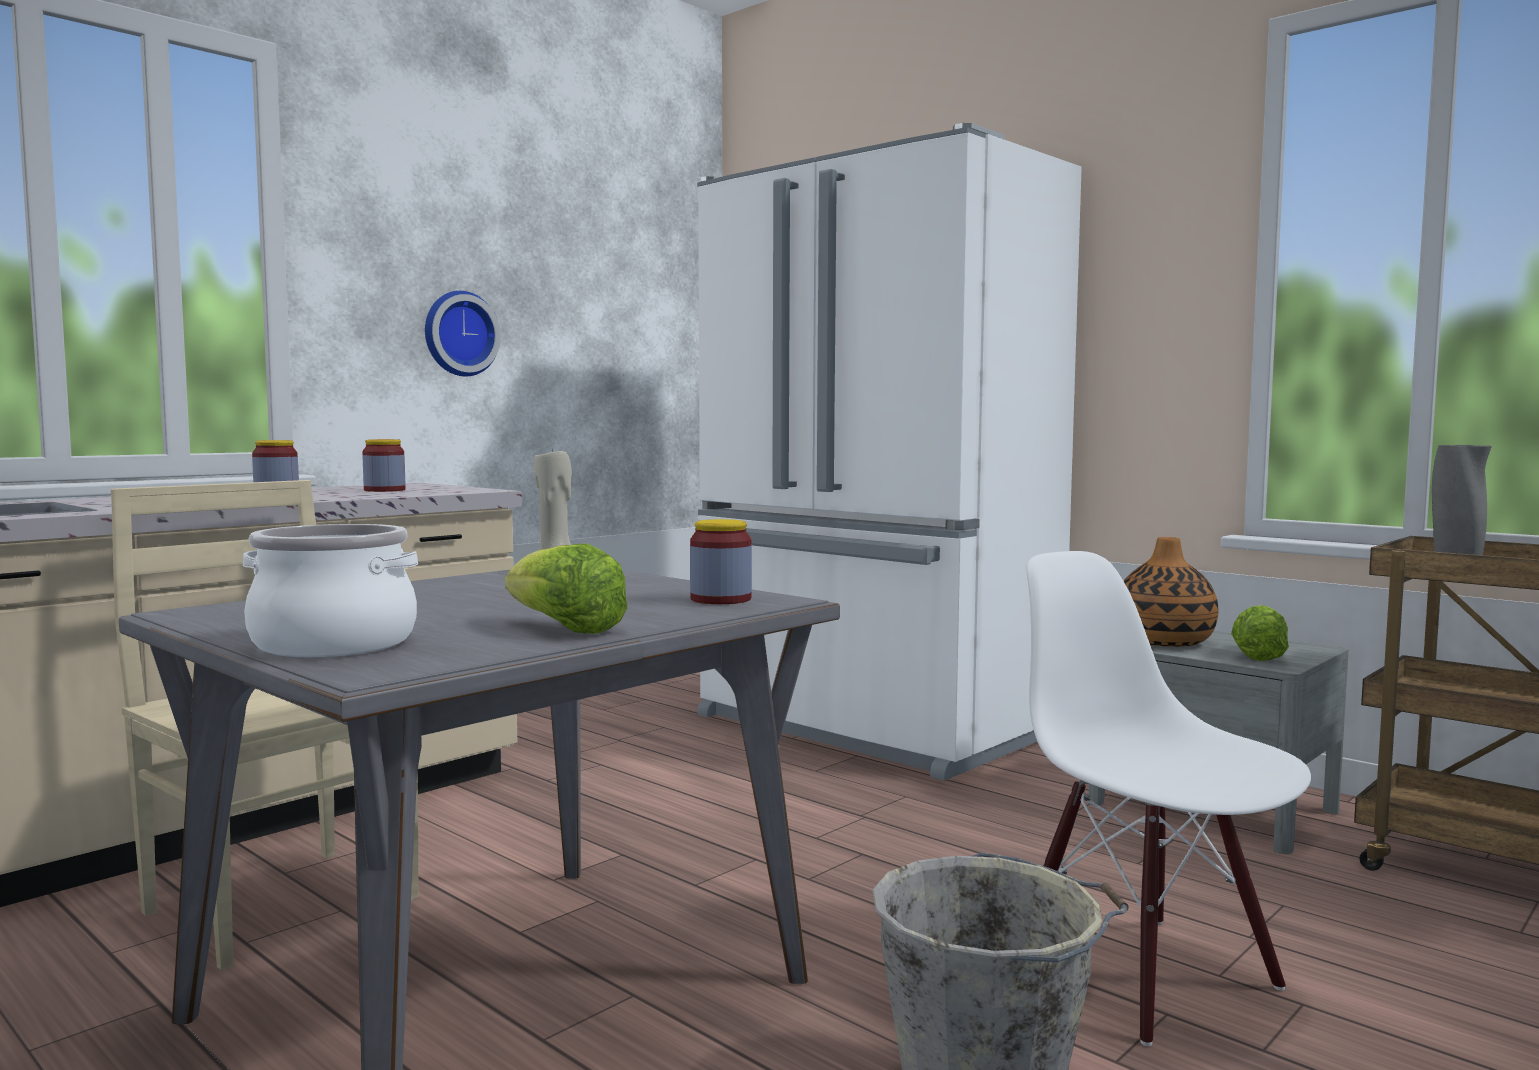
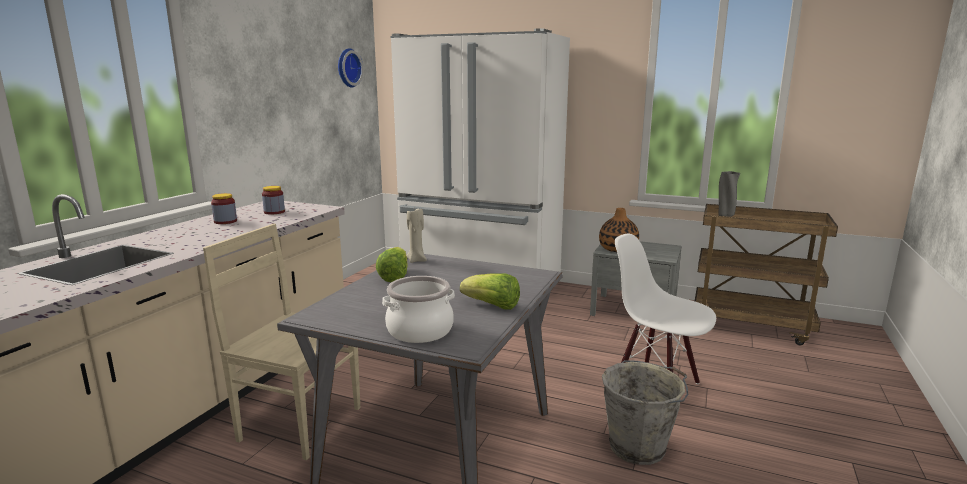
camera: 20 degrees left, 10 degrees up
(459, 334) = (270, 116): wall clock -> wall clock (347, 68)
(720, 599) = (518, 276): jar -> none
(1259, 655) = (656, 253): lettuce -> lettuce (394, 276)

